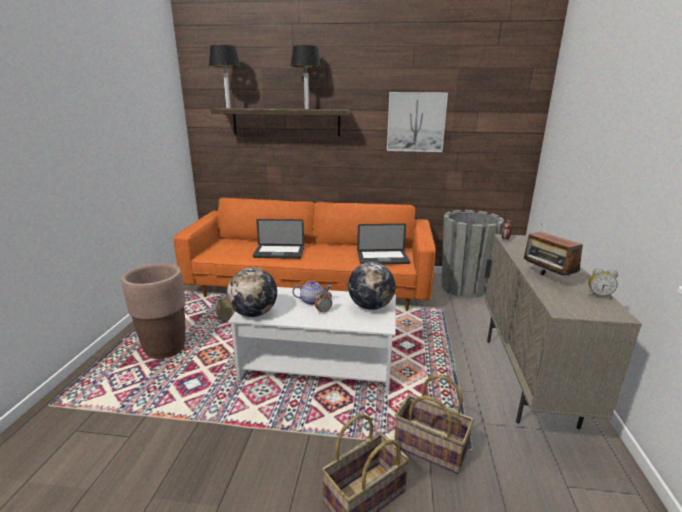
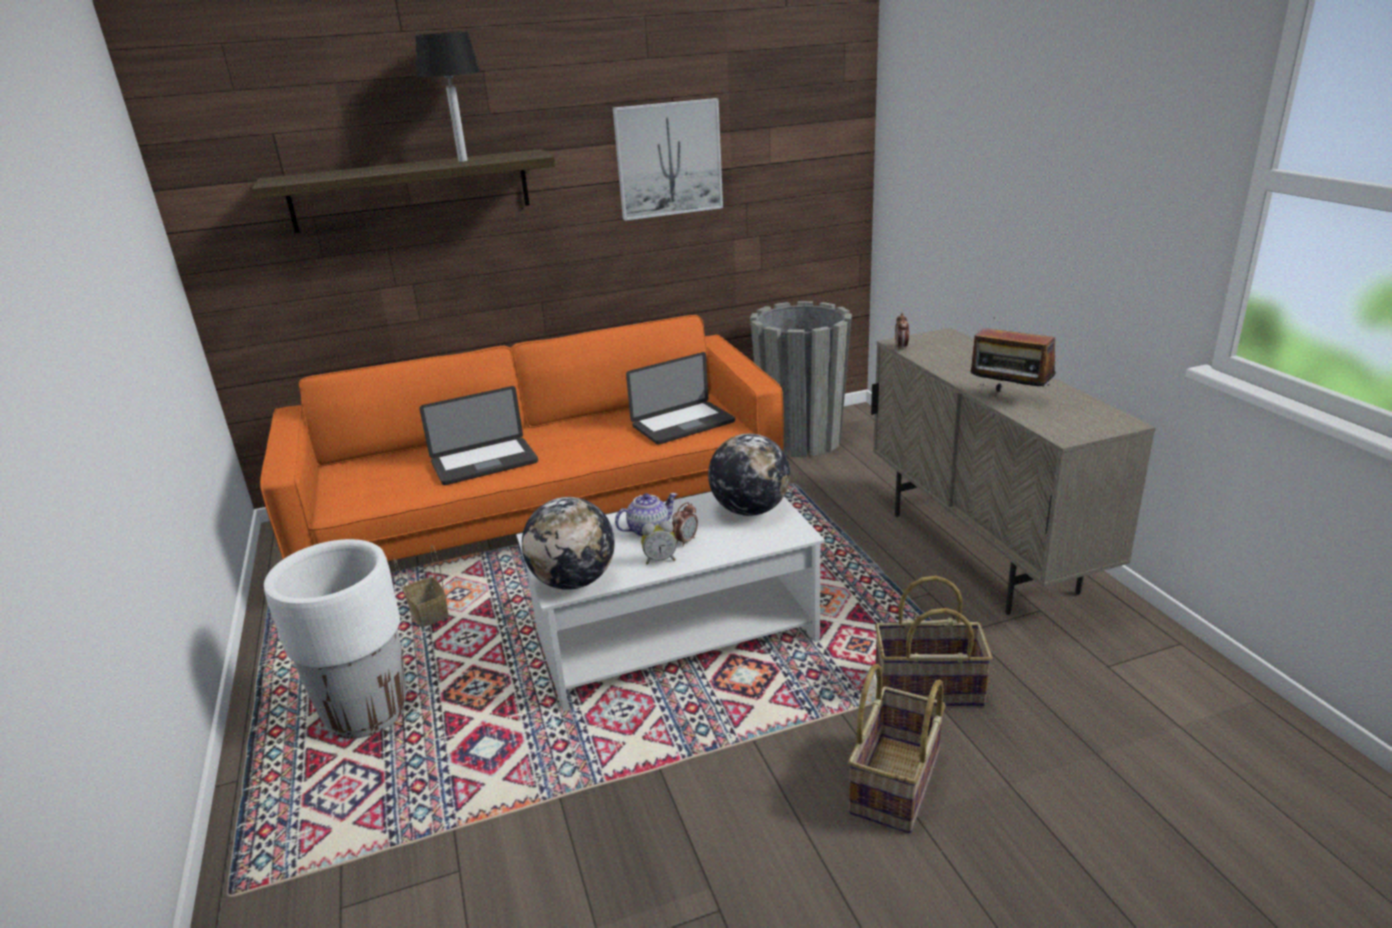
camera: 25 degrees left, 5 degrees up
(165, 349) = (366, 713): brown planter -> white planter
(228, 108) = (289, 181): table lamp -> none
(598, 295) = (1085, 403): alarm clock -> alarm clock (660, 559)

